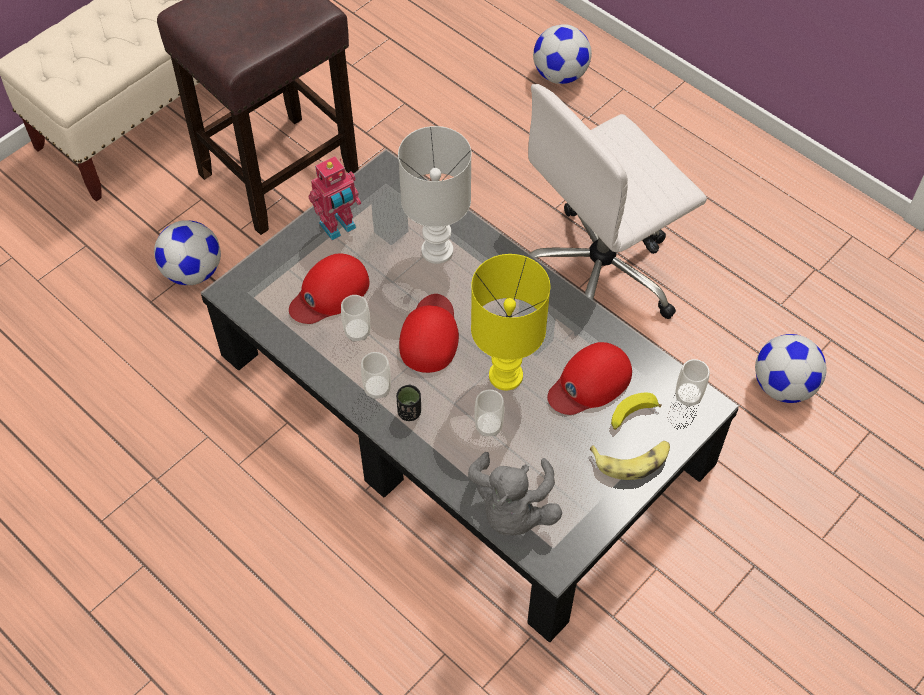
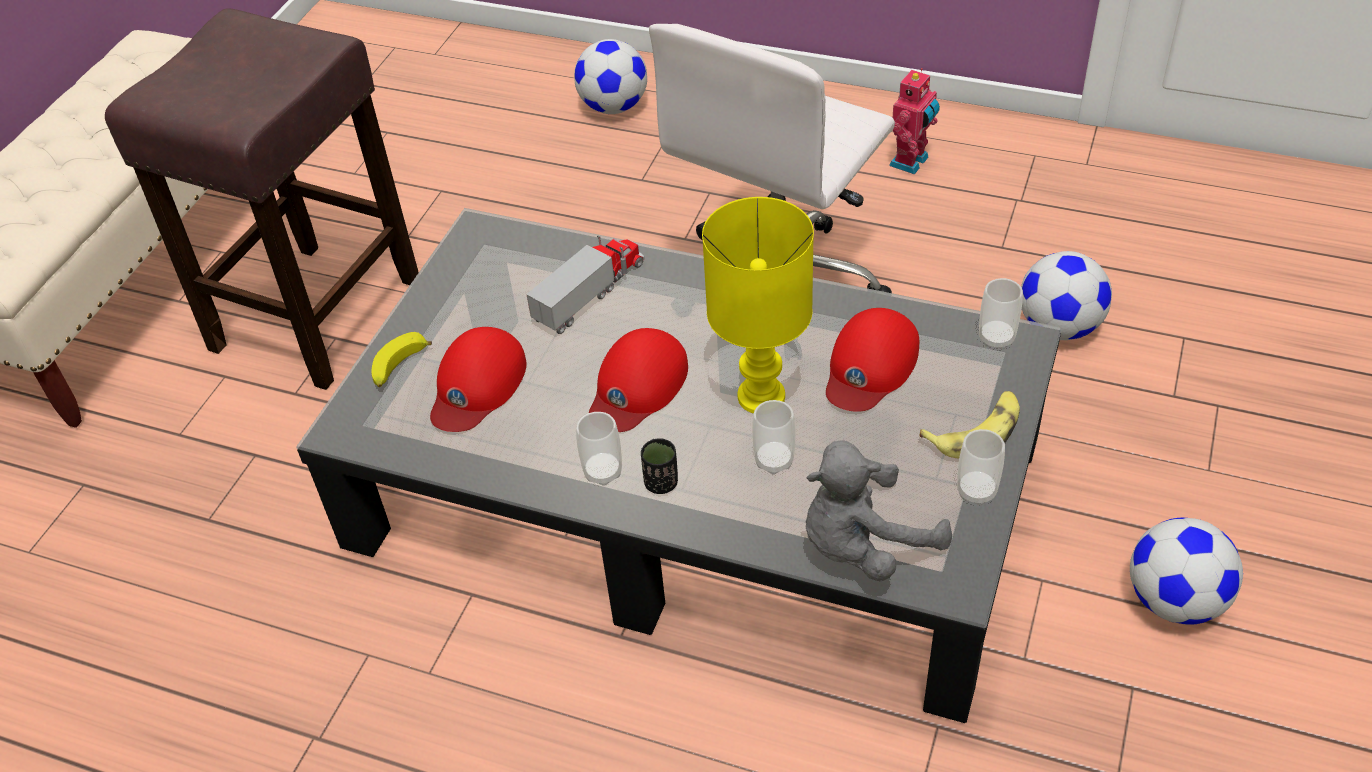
camera: 20 degrees left, 10 degrees down
(193, 272) = (253, 464): football -> football (1175, 601)
(339, 227) = (450, 310): toy robot -> toy robot (911, 162)
(357, 332) = (539, 416): cup -> cup (976, 491)
(430, 335) = (637, 386): red cap -> red cap turned 135 degrees counterclockwise
(436, 250) = (590, 292): white table lamp -> toy truck
(512, 509) = (863, 545): grey plush toy -> grey plush toy turned 75 degrees clockwise
(632, 415) = (944, 383): banana -> banana (399, 367)

